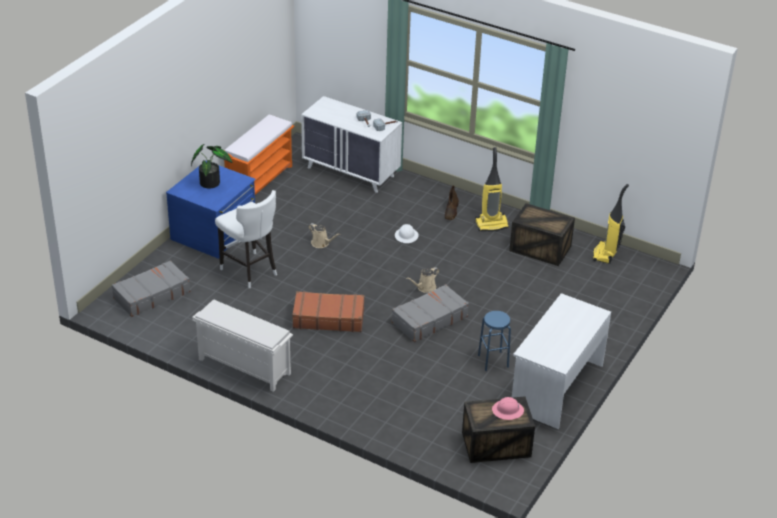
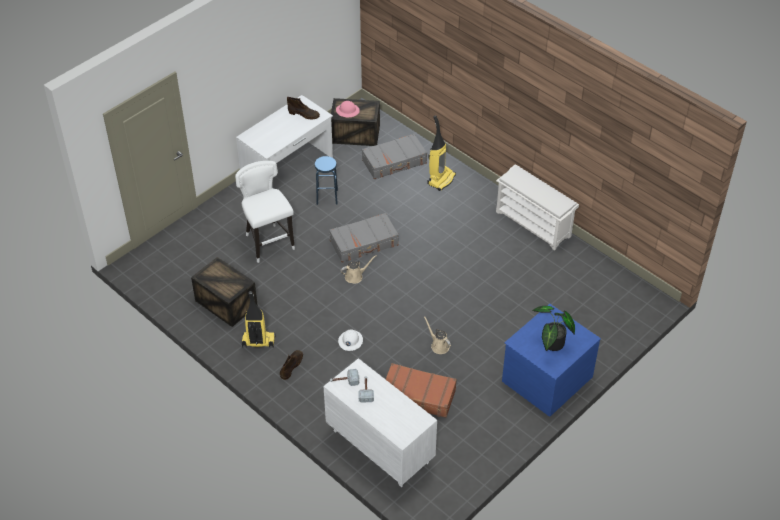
camera: 165 degrees left, 10 degrees up
(151, 295) = (611, 309): grey suitcase -> grey suitcase (394, 162)
(250, 271) = (515, 322): white stool -> white stool (268, 243)
(259, 179) = (487, 452): orange bench -> none
(328, 318) = (452, 258): brown suitcase -> brown suitcase (418, 396)
(548, 349) = (304, 114): none -> brown boot
(605, 254) = (168, 286): vacuum cleaner -> vacuum cleaner (441, 179)

